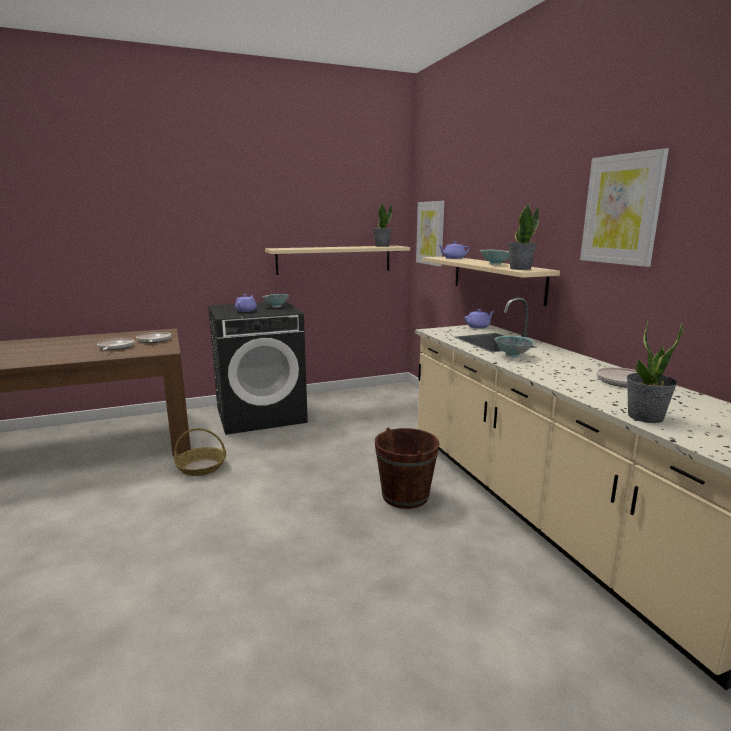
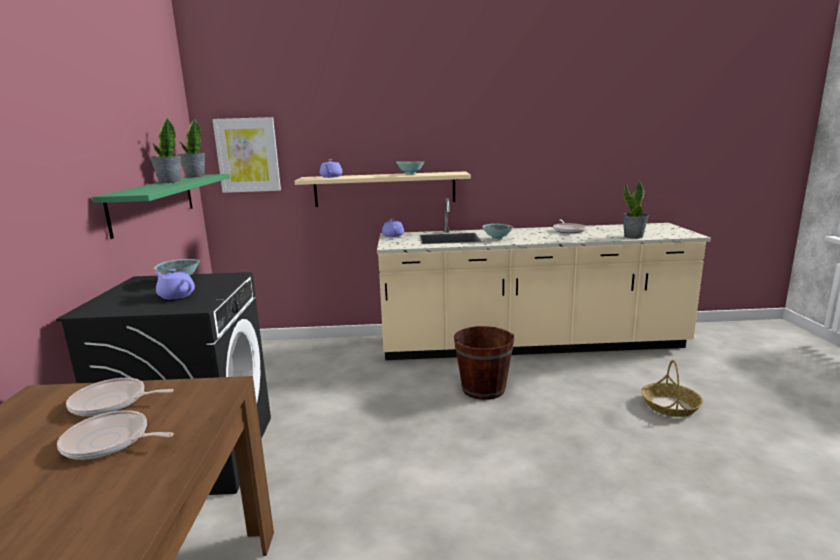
camera: 70 degrees left, 0 degrees up
(201, 467) = (332, 520): basket -> basket (670, 405)
(334, 259) = (154, 202): beige shelf -> green shelf
(520, 269) = (448, 173): potted plant -> potted plant (169, 182)
(621, 210) = (518, 123): picture -> none

